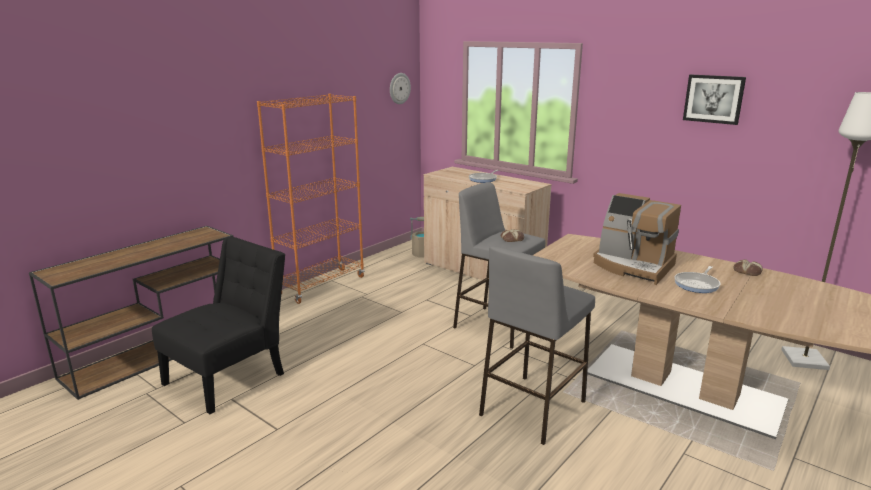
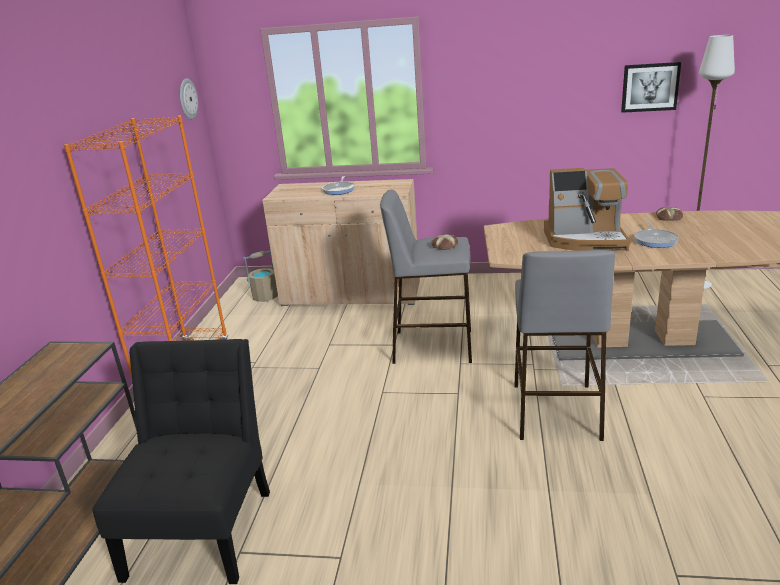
camera: 30 degrees left, 5 degrees up
(713, 99) = (569, 60): picture -> picture (650, 87)

